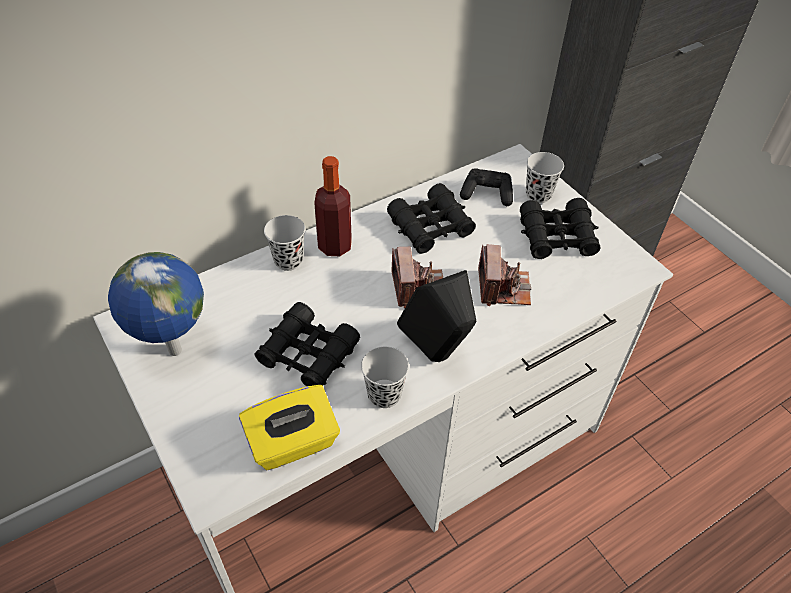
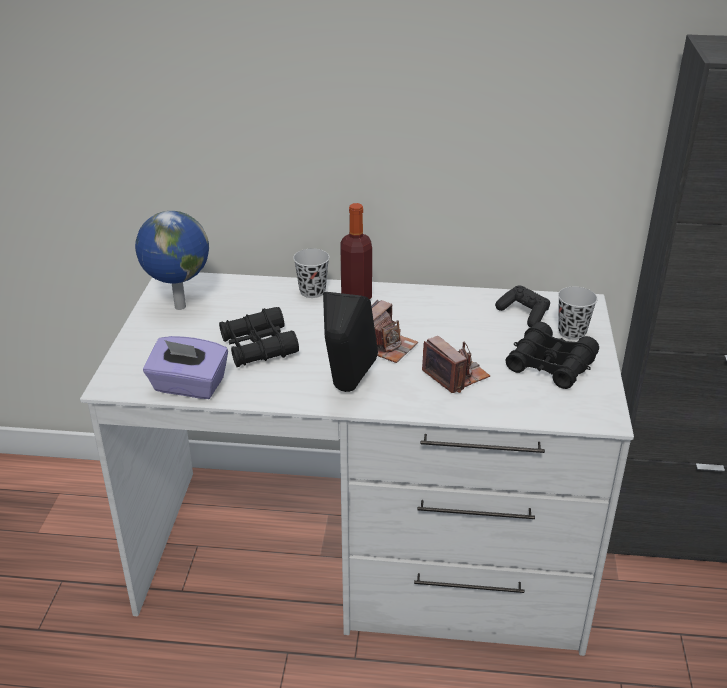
camera: 40 degrees right, 15 degrees down
(293, 443) = (188, 386): yellow tissue box -> purple tissue box
(384, 395) = (280, 392): black cup -> none
(430, 226) = (446, 315): black binoculars -> none
(503, 288) = (455, 375): camera -> camera turned 75 degrees counterclockwise

